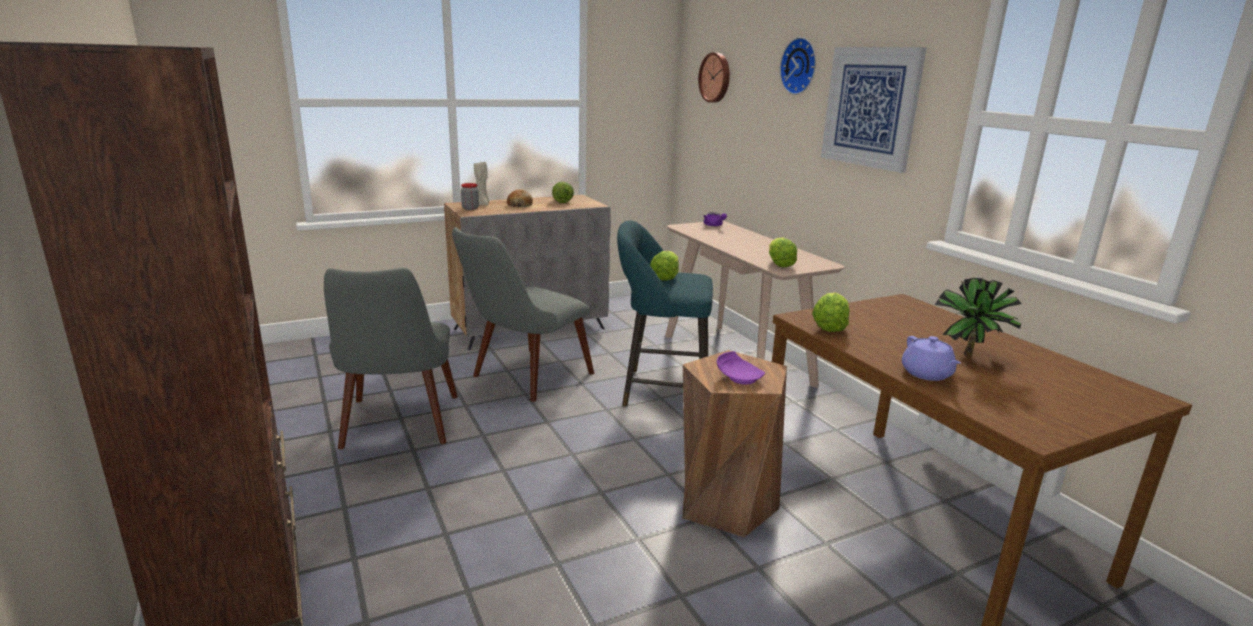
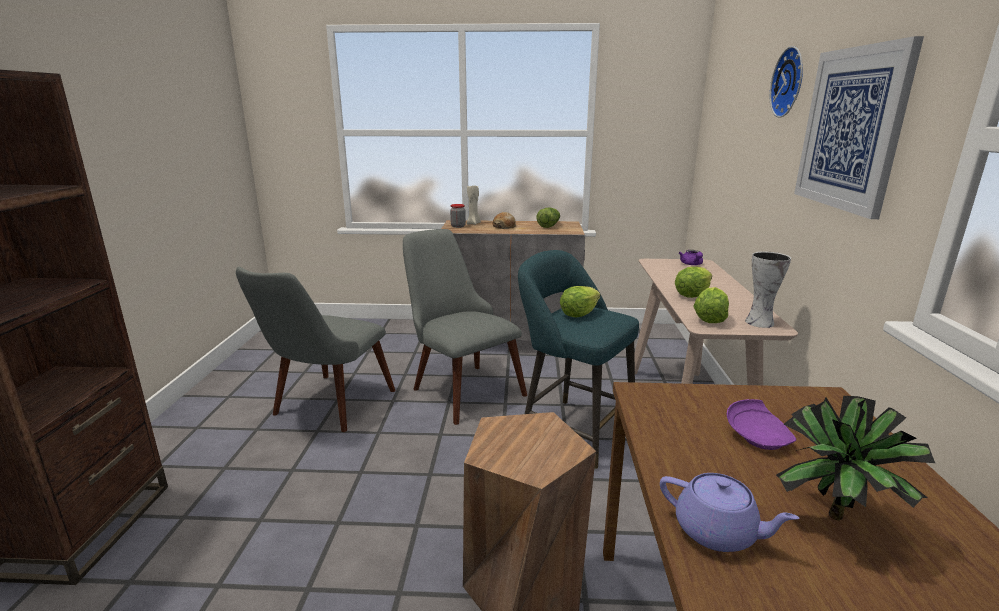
camera: 30 degrees right, 0 degrees up
(522, 379) = (460, 387): grey chair -> grey chair turned 75 degrees clockwise
(716, 77) = (725, 104): wall clock -> none
(739, 377) = (518, 451): purple plate -> purple plate (758, 436)
(812, 262) = (758, 322): none -> vase
(829, 327) = (663, 415): lettuce -> lettuce (692, 294)
(927, 374) = (717, 532): purple teapot -> purple teapot turned 75 degrees counterclockwise

